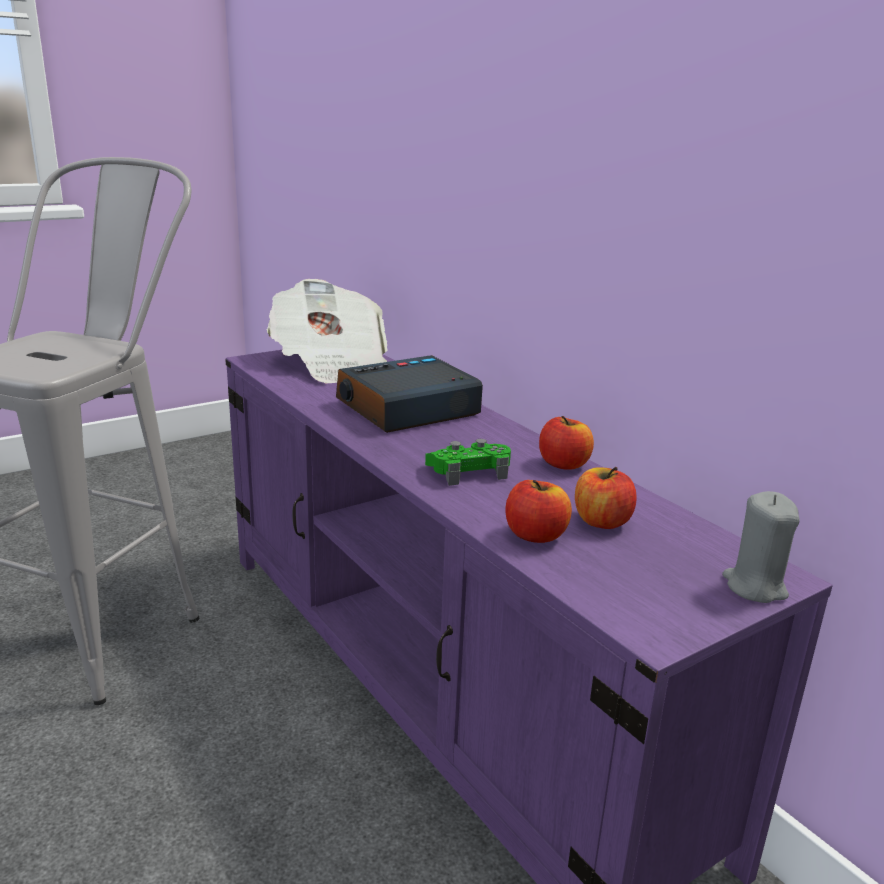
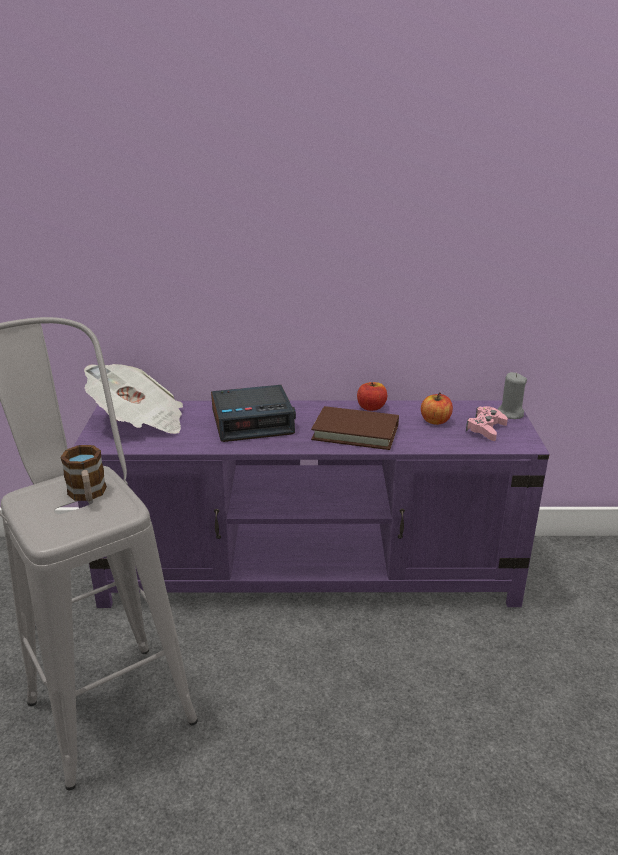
camera: 55 degrees left, 5 degrees up
(70, 355) = (88, 495): none -> mug
(406, 409) = (253, 422): alarm clock -> alarm clock turned 105 degrees counterclockwise
(468, 471) = (355, 432): green game controller -> brown book
(536, 535) = (435, 439): apple -> none
(648, 574) = (486, 429): none -> pink game controller

